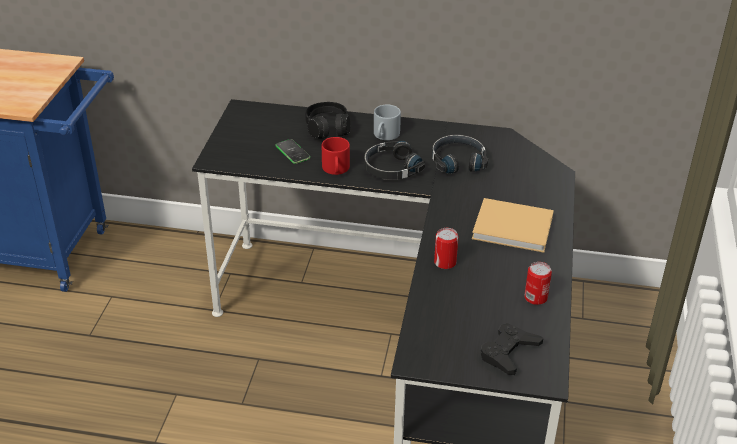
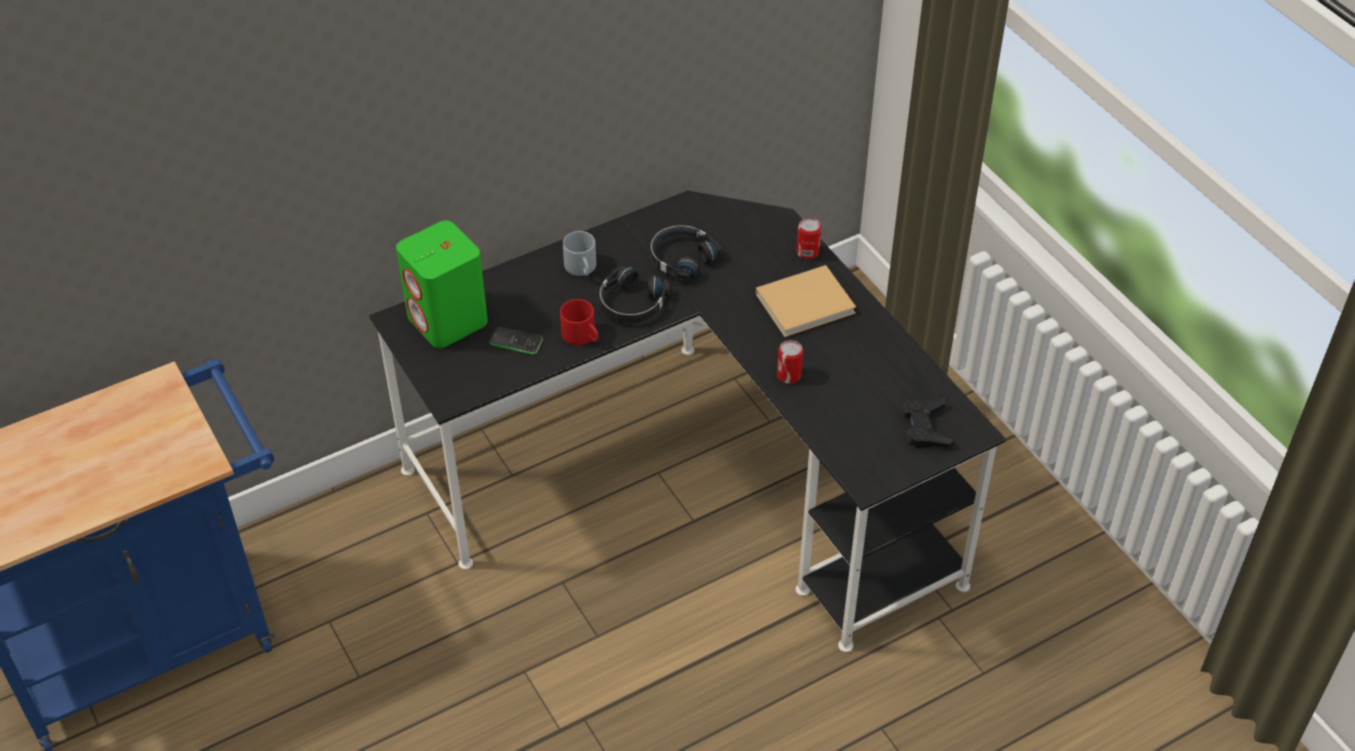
camera: 40 degrees left, 10 degrees up
(269, 122) = (448, 320): none -> green speaker
(327, 128) = (516, 293): black headphones -> none
(535, 297) = (894, 363): can -> can (807, 252)

